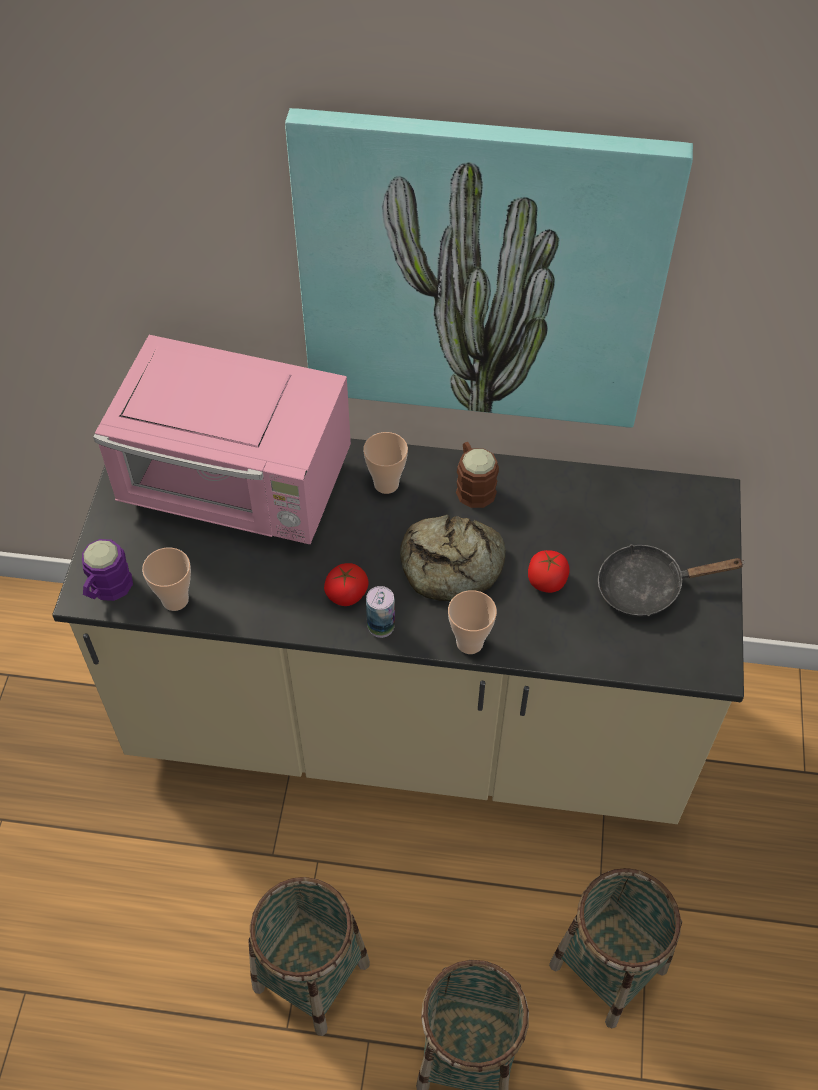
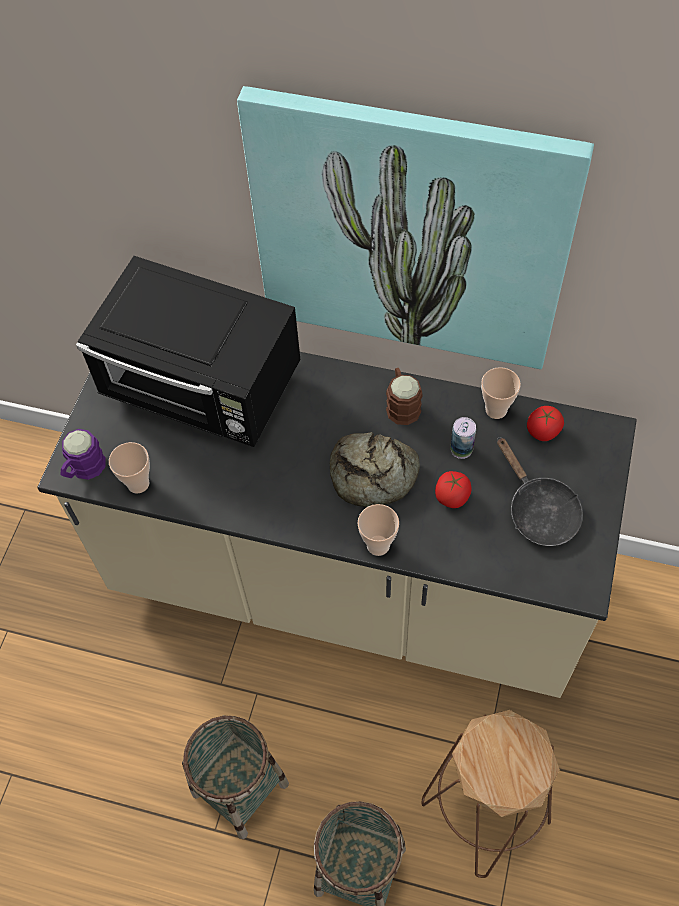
camera: 10 degrees right, 5 degrees up
(239, 487) = (203, 388): pink microwave -> black microwave
(347, 594) = (281, 492): tomato -> tomato (543, 431)
(381, 626) = (305, 523): can -> can (461, 449)
(386, 484) = (327, 396): cup -> cup (496, 410)
(608, 967) = (486, 810): basket -> brown stool
(648, 587) = (539, 510): black frying pan -> black frying pan turned 120 degrees counterclockwise

